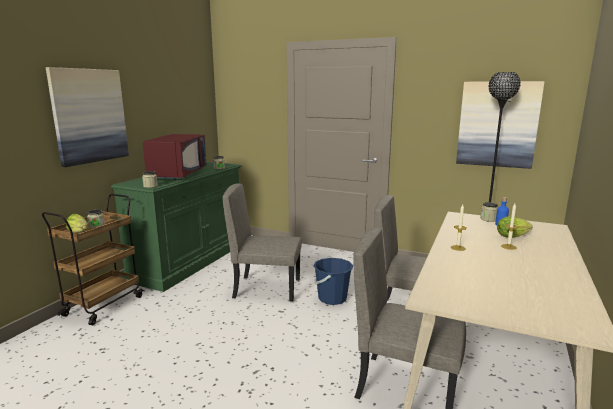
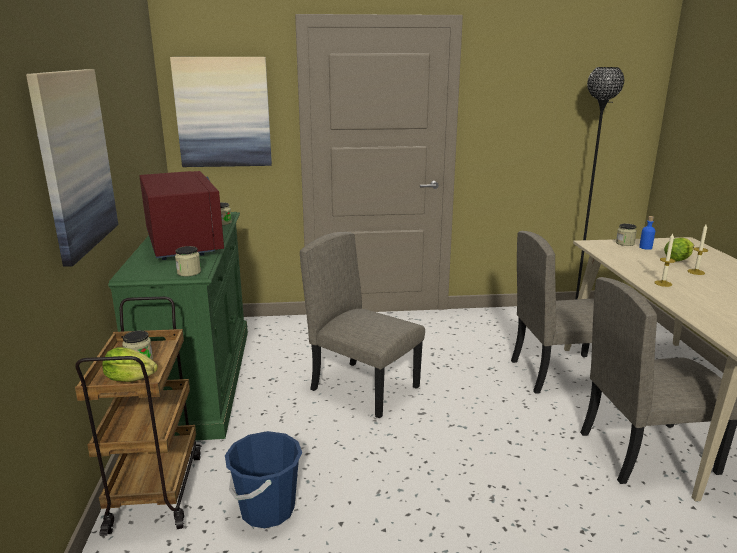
camera: 30 degrees left, 5 degrees up
(267, 288) = (365, 388): beige chair -> beige chair turned 60 degrees clockwise
(332, 298) = (458, 378): blue bucket -> blue bucket (267, 510)
(497, 124) = (581, 128): picture -> picture (223, 112)

